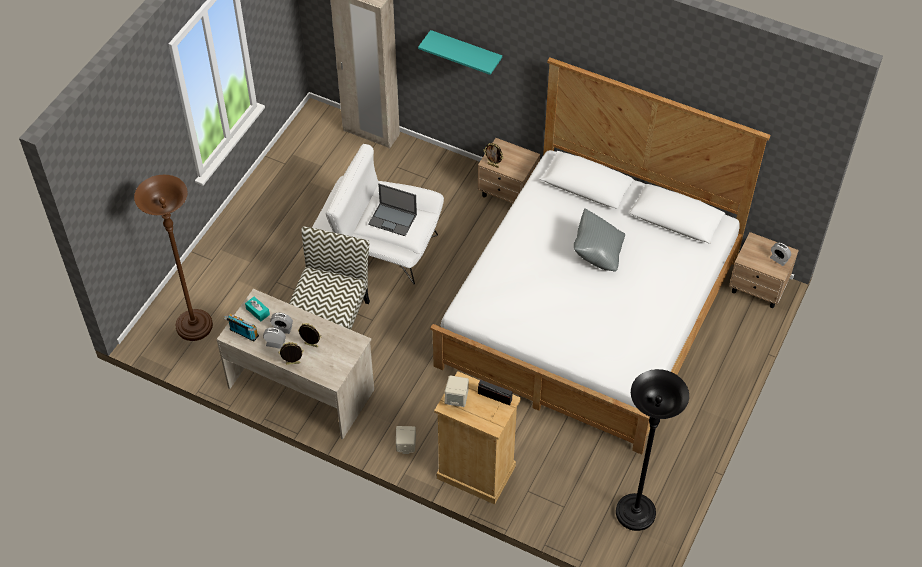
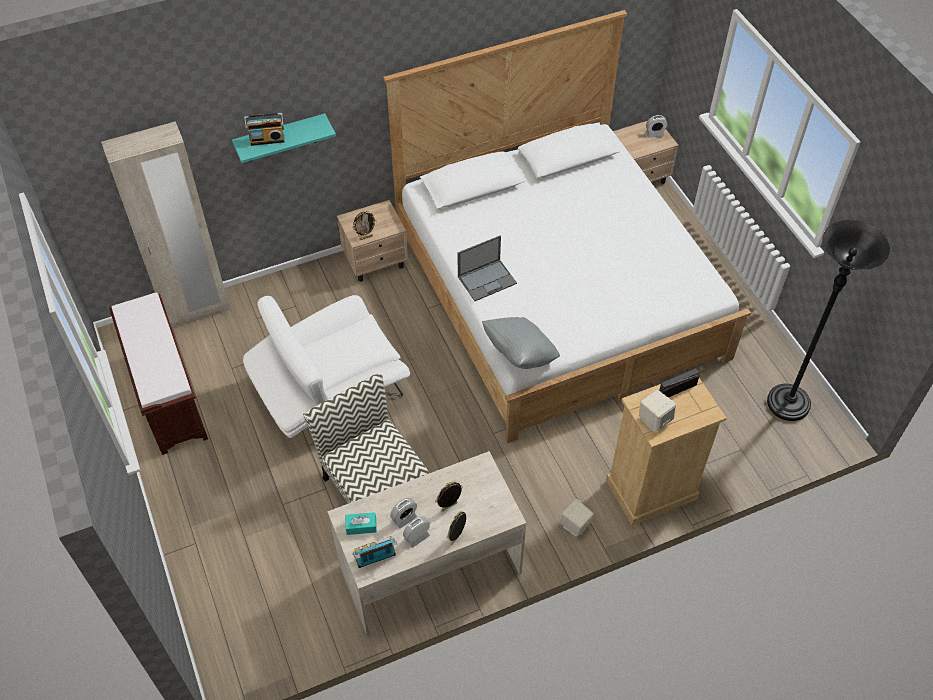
camera: 50 degrees left, 0 degrees up
(194, 326) = (260, 616): brown floor lamp -> none
(295, 170) = (168, 397): none -> brown bench
(393, 219) = (345, 349): laptop -> laptop (487, 280)
(448, 45) = (267, 139): none -> radio
(597, 253) = (553, 227): grey pillow -> grey pillow (519, 355)

